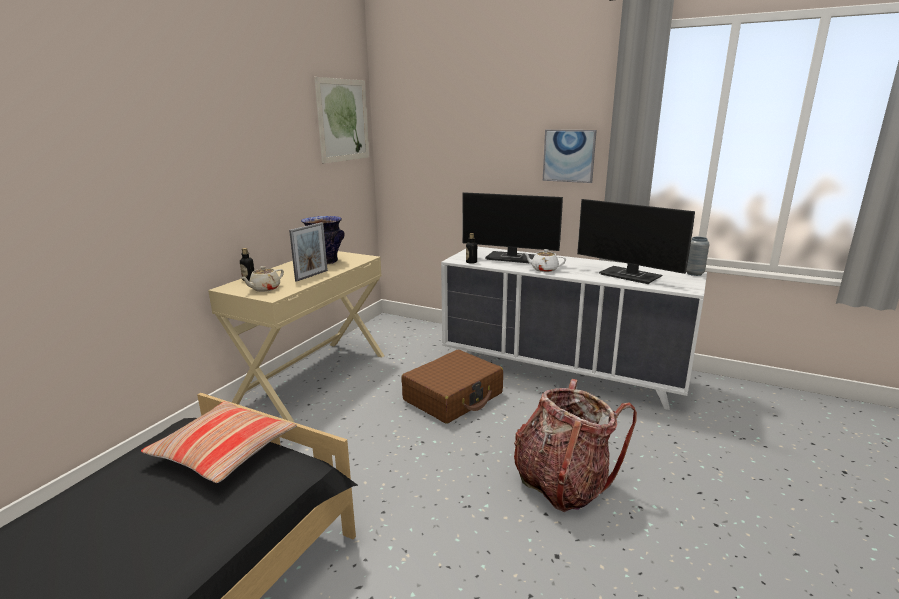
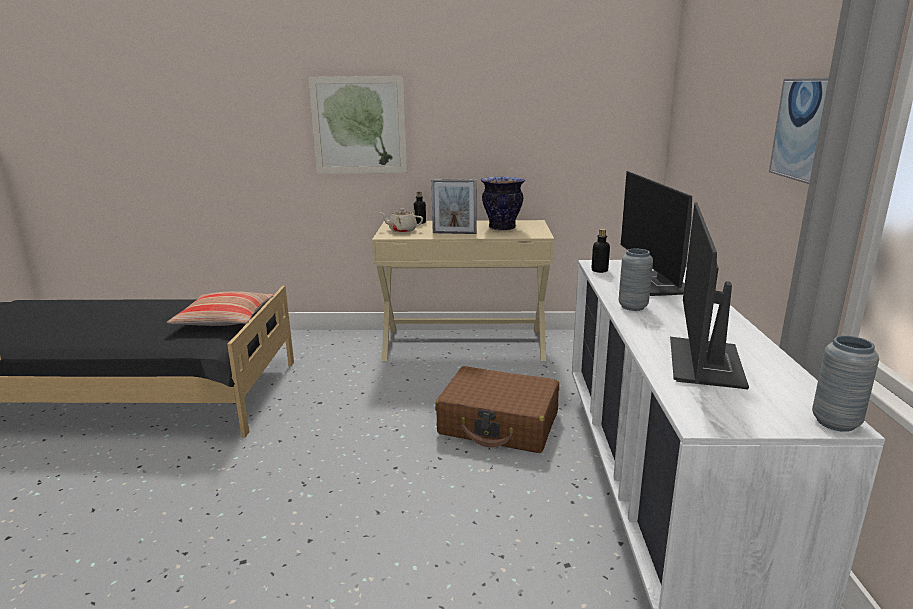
camera: 65 degrees right, 0 degrees up
(343, 120) = (610, 69): picture -> picture (359, 125)
(544, 269) = (633, 307): white teapot -> grey vase
(563, 483) = (372, 543): backpack -> none

